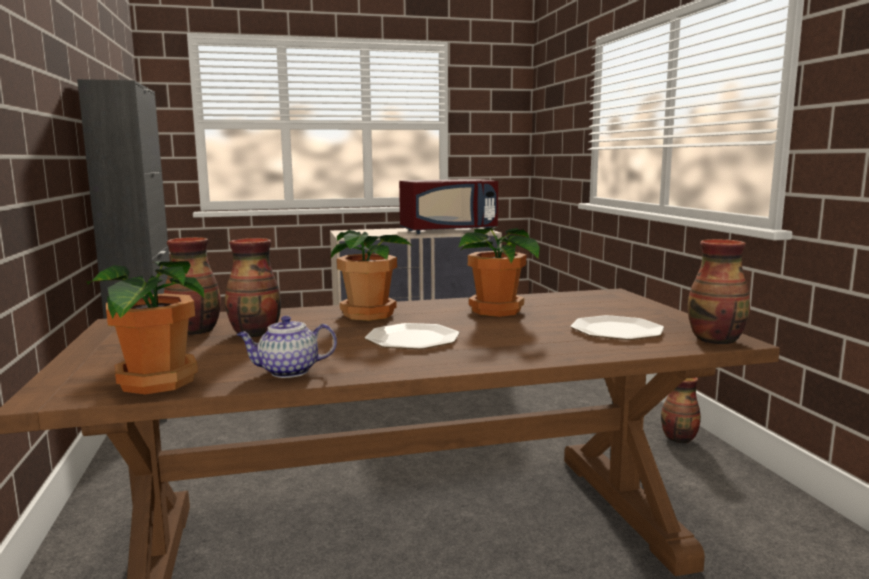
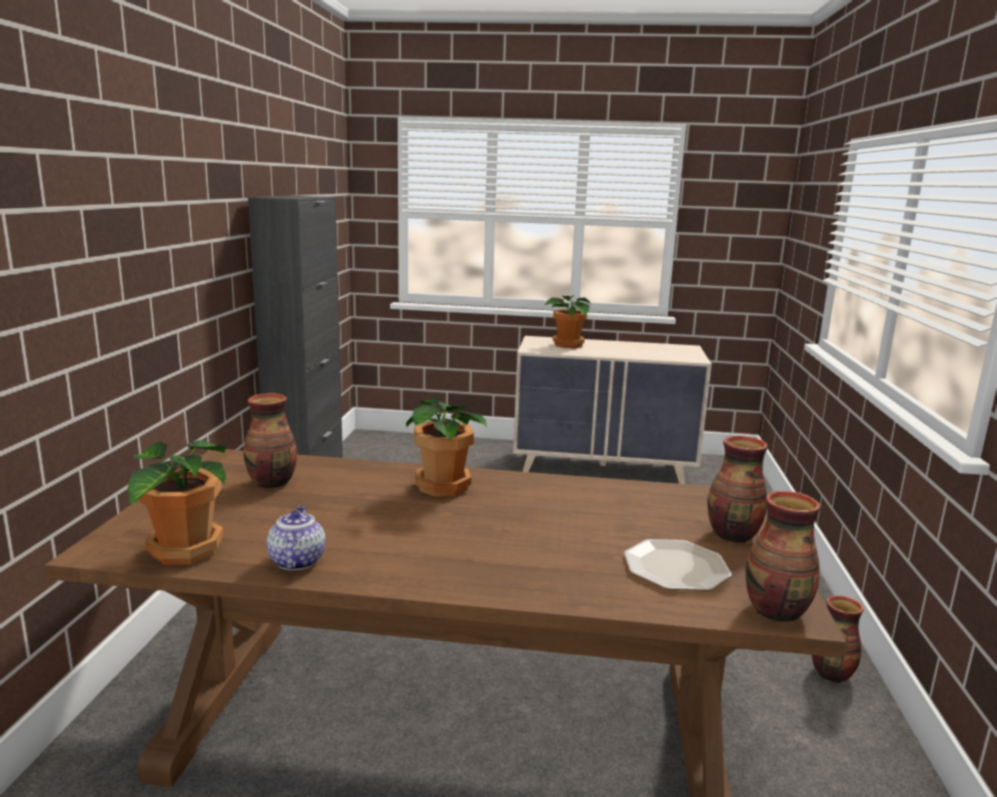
camera: 20 degrees right, 5 degrees up
(255, 334) = (317, 497): vase -> vase (733, 535)
(287, 372) = (296, 560): teapot -> teapot turned 75 degrees clockwise
(413, 339) = (449, 535): plate -> none
(448, 231) = (651, 353): red microwave -> none
(496, 311) = (576, 506): potted plant -> potted plant (567, 345)

